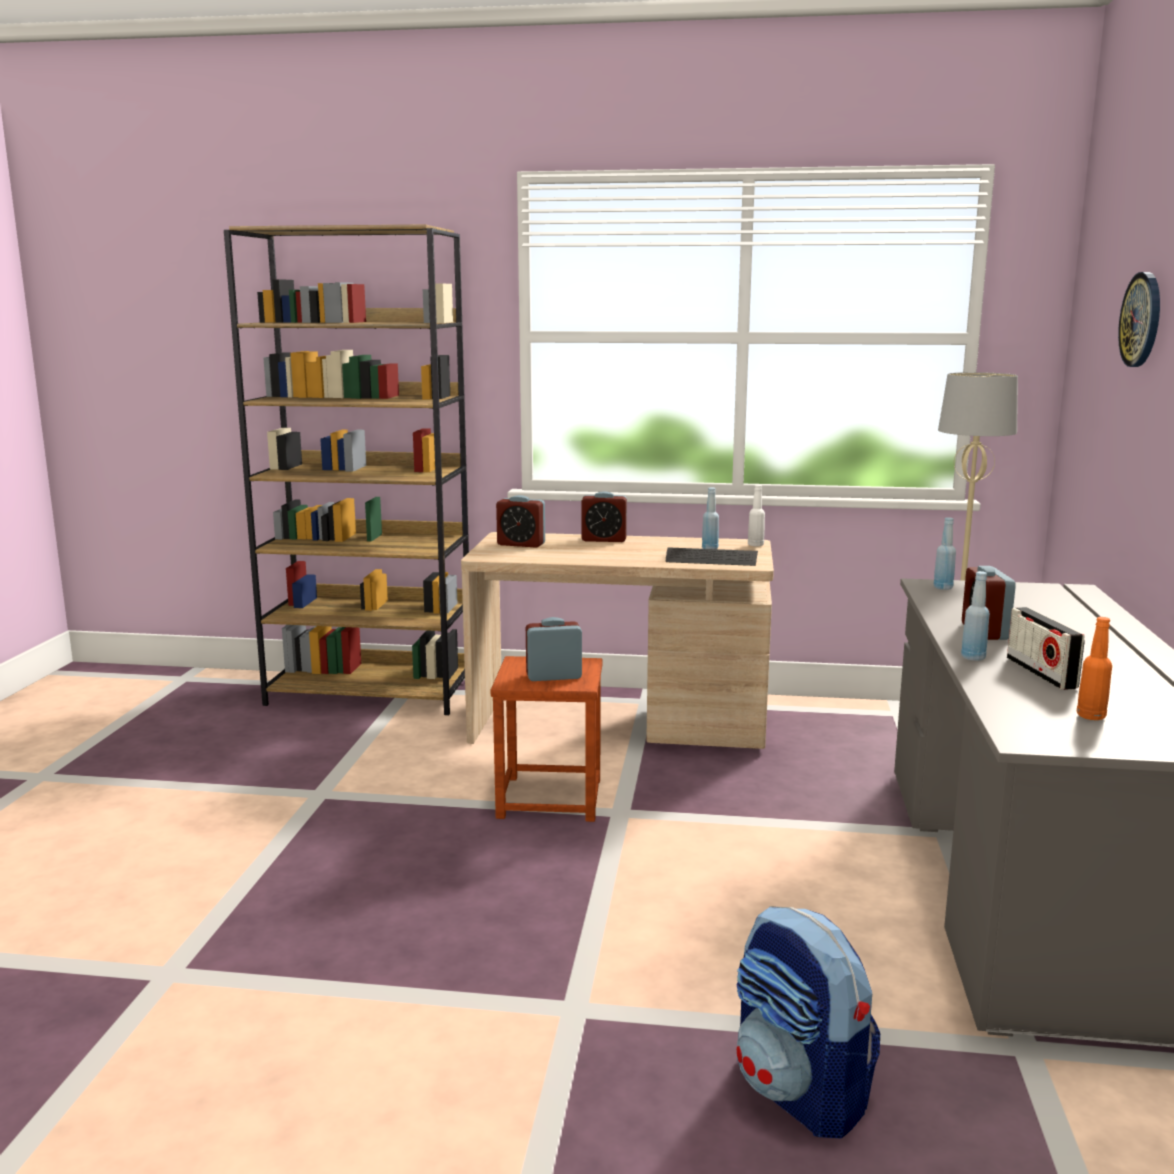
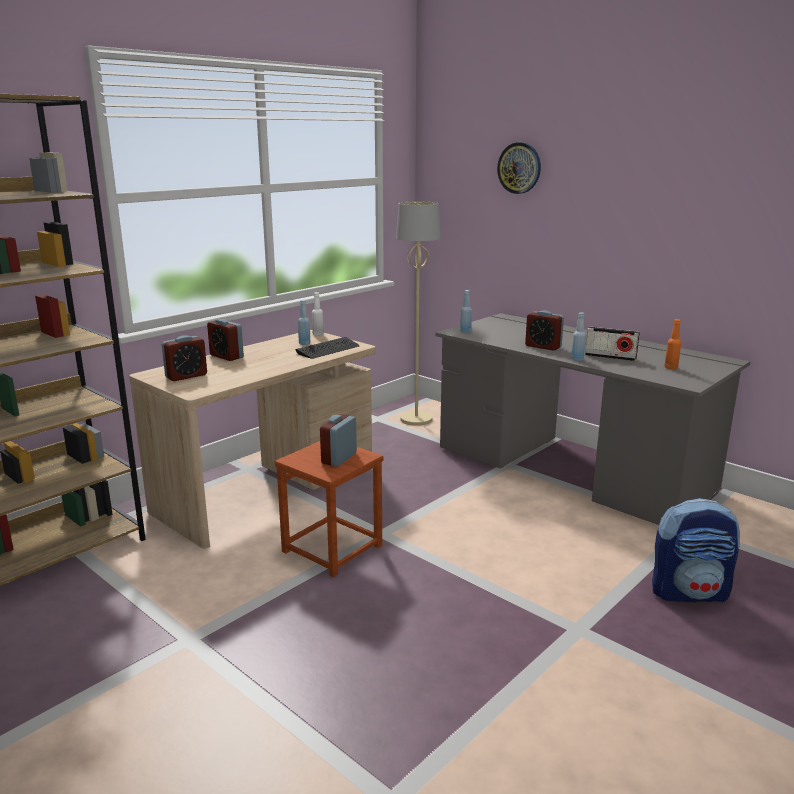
camera: 55 degrees left, 5 degrees up
(604, 539) = (226, 356): alarm clock -> alarm clock turned 90 degrees clockwise

